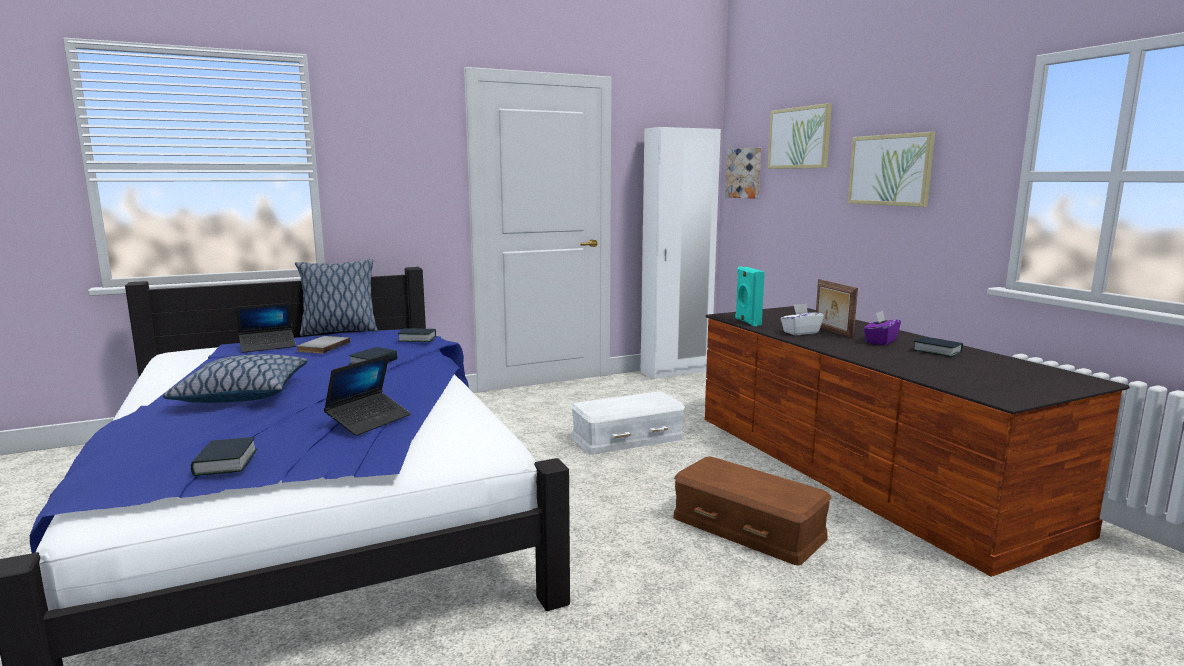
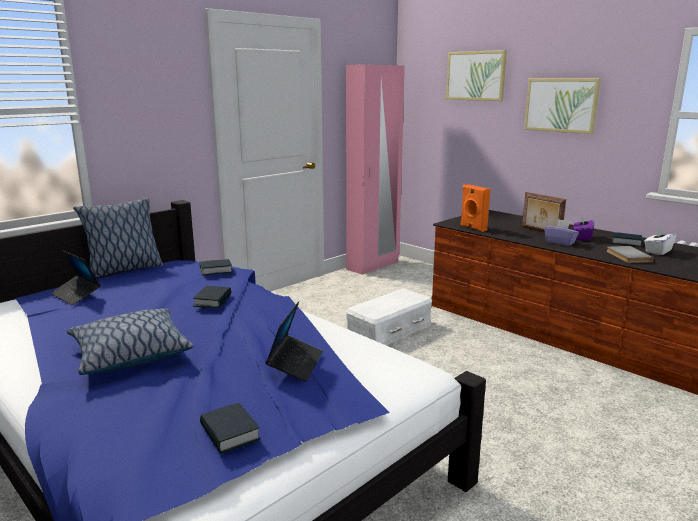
camera: 20 degrees left, 5 degrees up
(268, 346) = (76, 295): laptop -> laptop turned 90 degrees clockwise
(322, 347) = (135, 289): grey book -> grey book (627, 256)
(676, 372) = (373, 266): white wardrobe -> pink wardrobe
(744, 173) = (421, 101): picture -> none
(747, 322) = (472, 228): turquoise speaker -> orange speaker
(749, 527) = (538, 390): brown storage box -> none
(800, 332) = (521, 234): white tissue box -> white tissue box (657, 251)
(839, 344) = (560, 242): none -> purple tissue box

